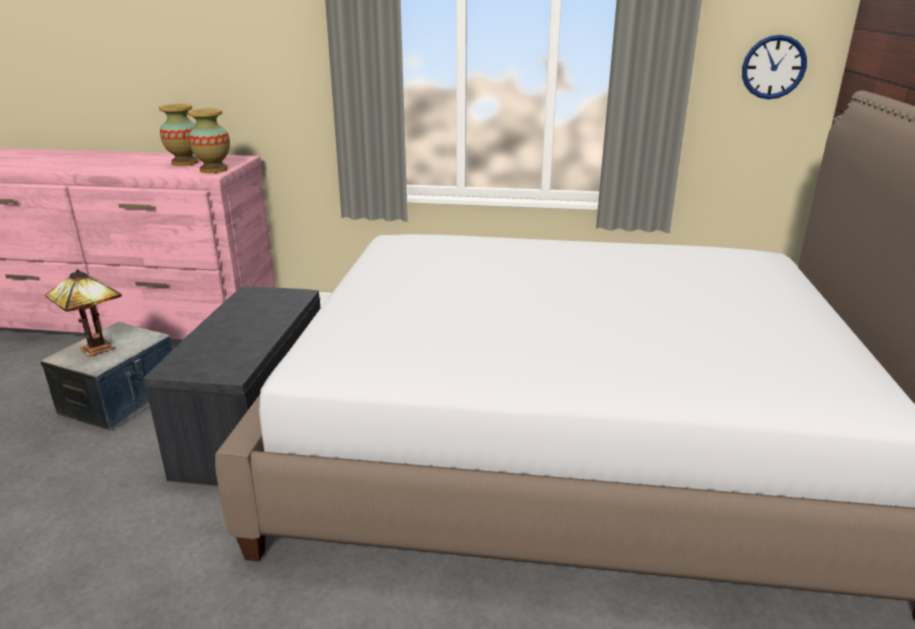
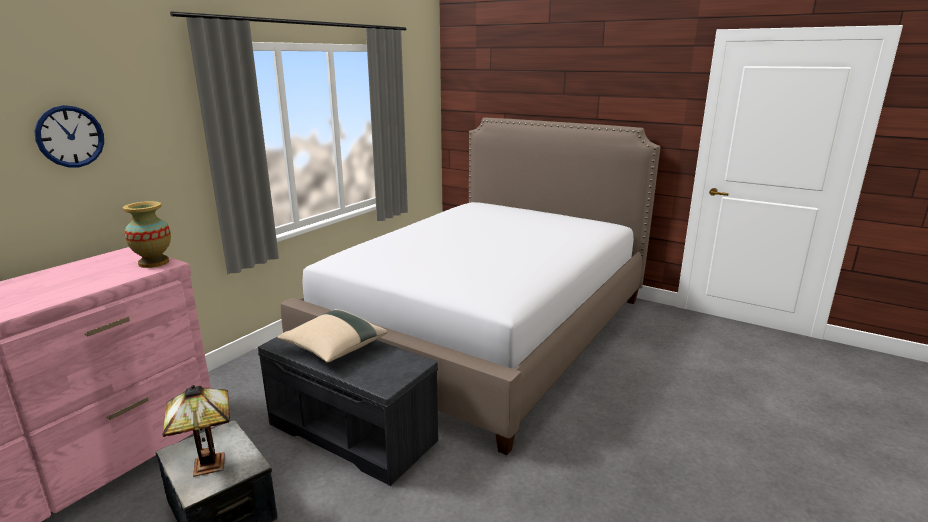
camera: 65 degrees left, 5 degrees down
(184, 163) = (92, 271): vase -> none
(248, 319) = (334, 349): none -> beige pillow
(773, 67) = (421, 112): wall clock -> wall clock (70, 136)

